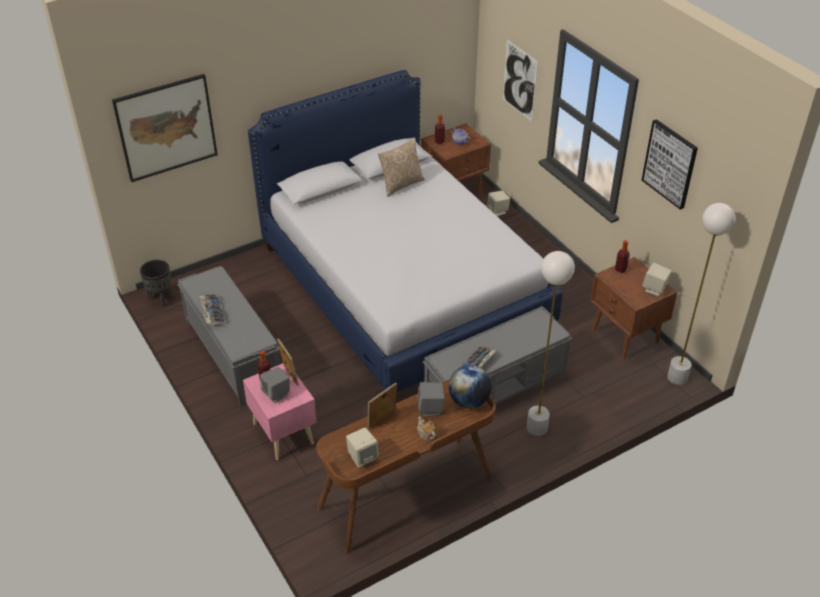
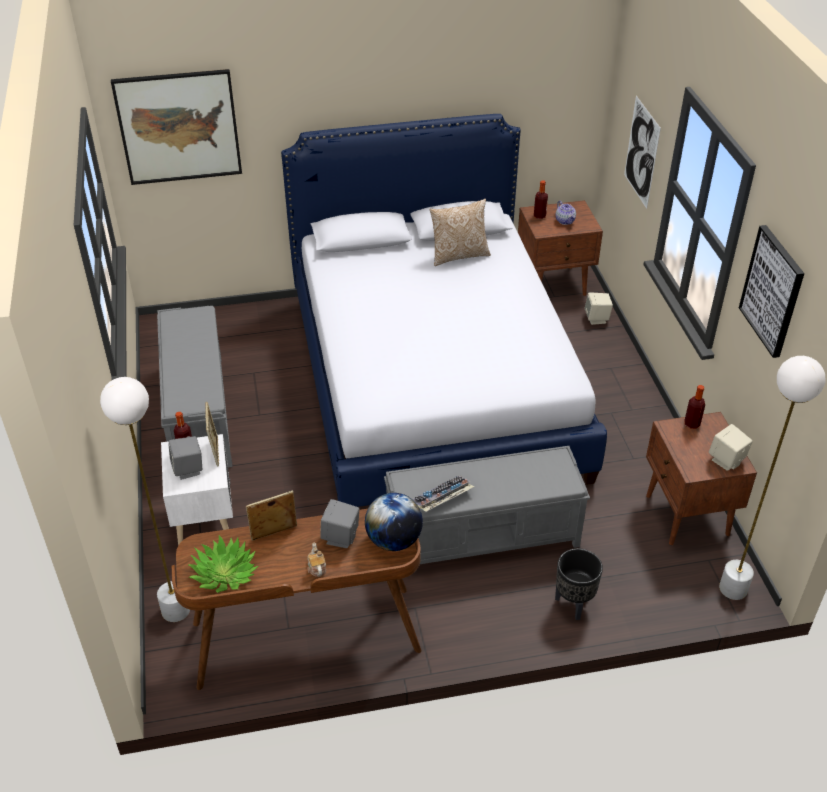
camera: 20 degrees right, 0 degrees up
(161, 299) = (156, 331): black planter -> black planter (573, 604)
(212, 312) = (172, 356): keyboard -> none
(284, 432) = (205, 519): pink nightstand -> white nightstand
(362, 457) = (225, 574): beige speaker -> potted plant
(537, 428) = (511, 601): white floor lamp -> white floor lamp (175, 610)

